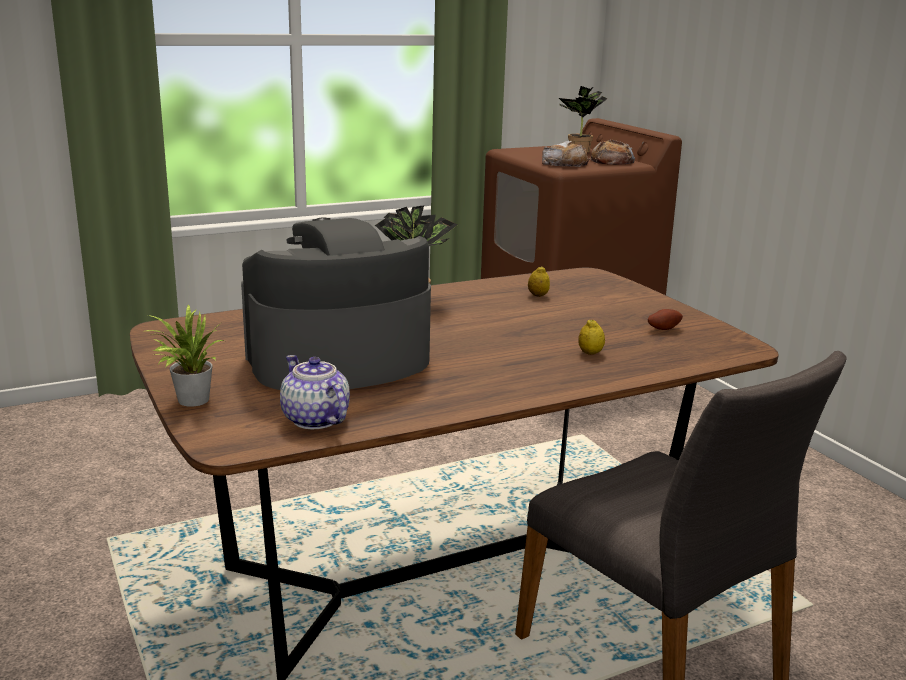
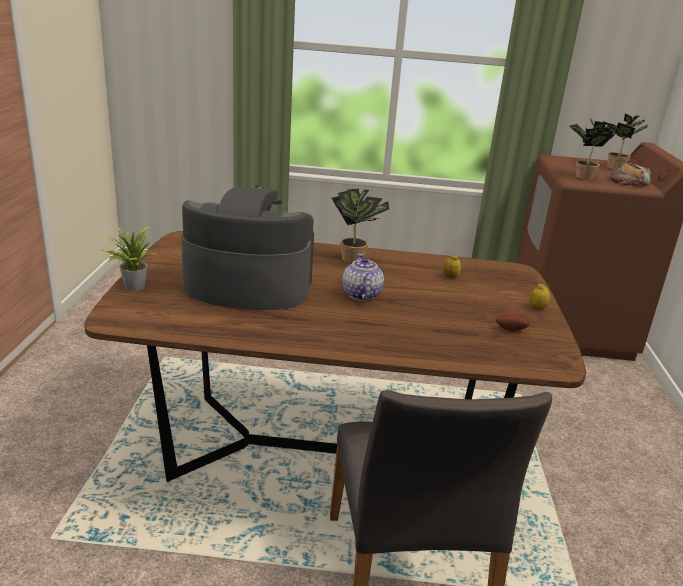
camera: 30 degrees right, 5 degrees up
(315, 420) = (177, 320): teapot -> teapot (361, 295)
(564, 164) = (581, 176): bread -> potted plant
(590, 353) = (422, 331): lemon -> lemon (537, 307)

